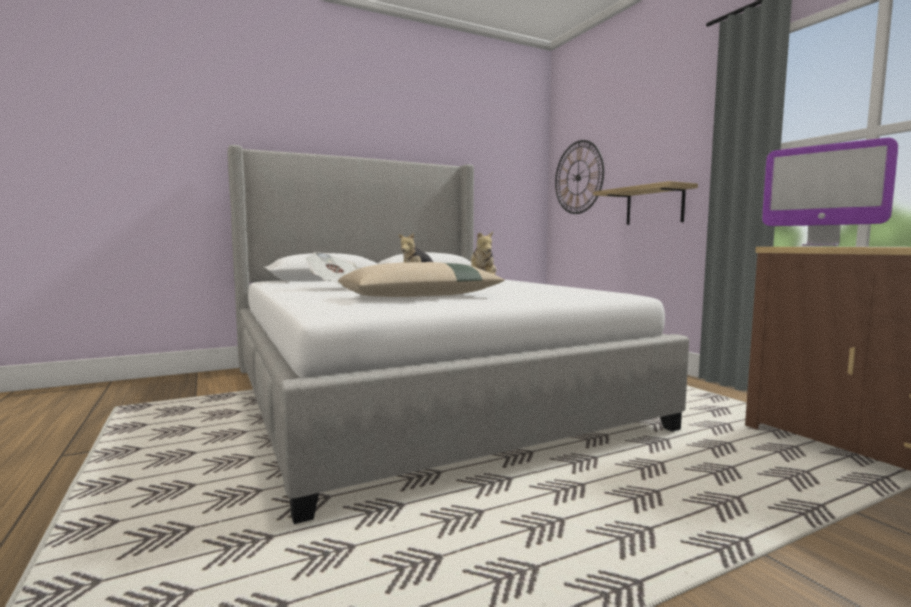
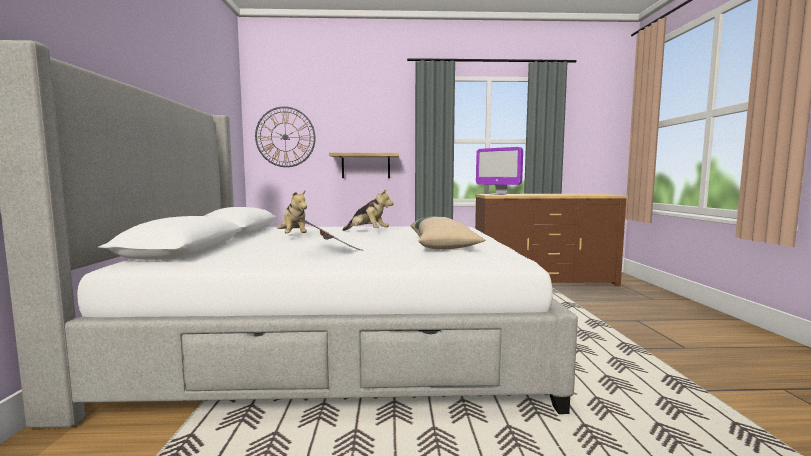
camera: 65 degrees left, 0 degrees up
(820, 246) = (498, 194): monitor -> monitor turned 60 degrees clockwise

